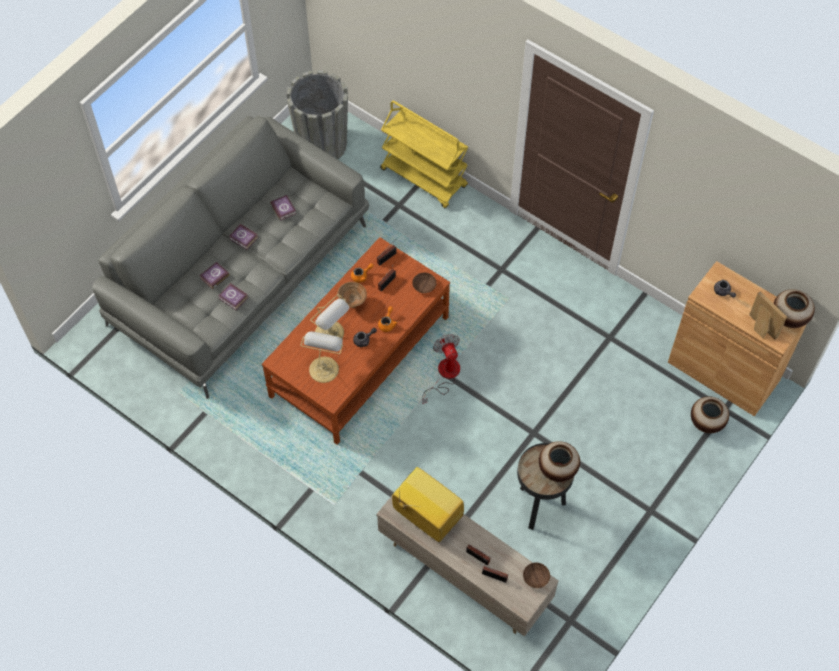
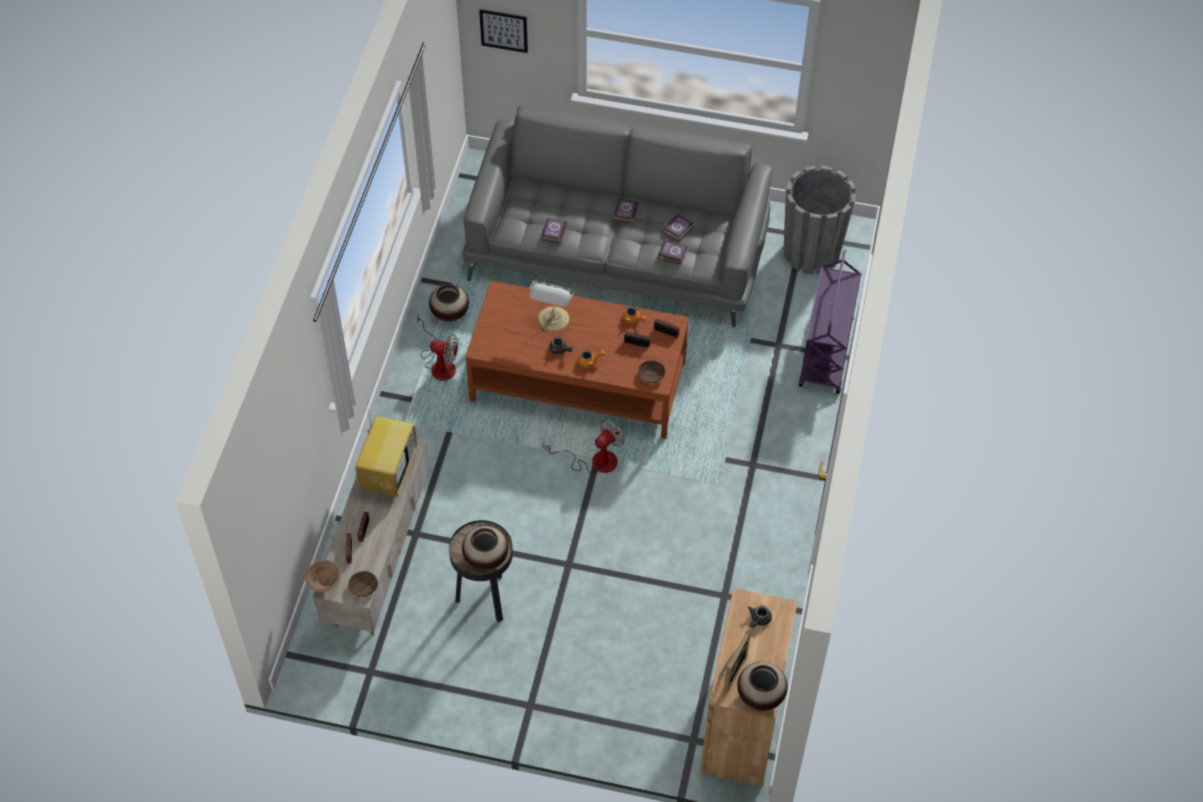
camera: 65 degrees right, 5 degrees down
(50, 218) = (504, 30): none -> picture
(214, 277) = (568, 208): book -> book (672, 253)
(285, 453) = (439, 363): none -> fan
(324, 368) = (511, 330): table lamp -> none
(352, 303) = (597, 324): brown bowl -> brown bowl (325, 585)
(424, 178) = (826, 354): yellow cart -> purple cart
(706, 423) = (666, 726): vase -> vase (449, 314)

